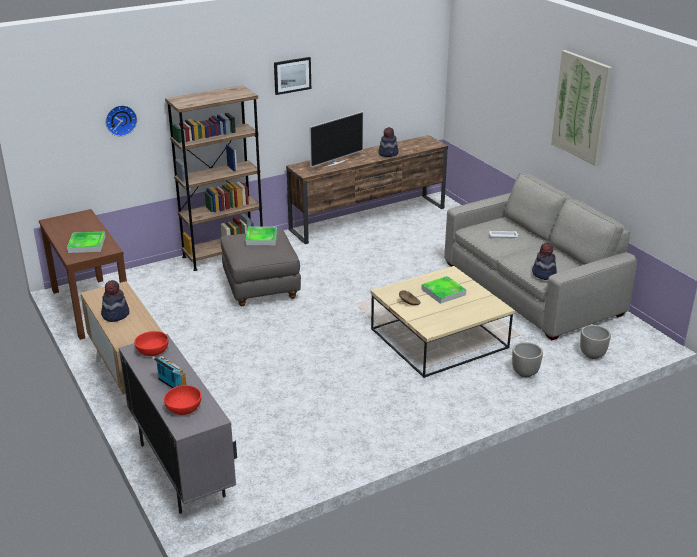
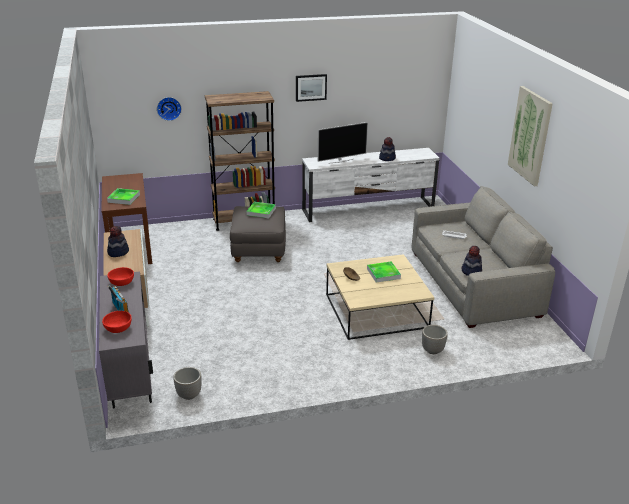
camera: 15 degrees right, 0 degrees up
(369, 219) = (369, 209): brown tv stand -> white tv stand
(592, 354) = (497, 345): planter -> planter (189, 394)

